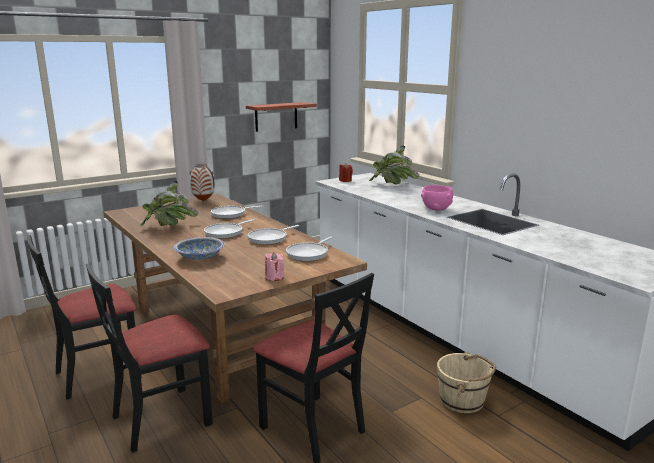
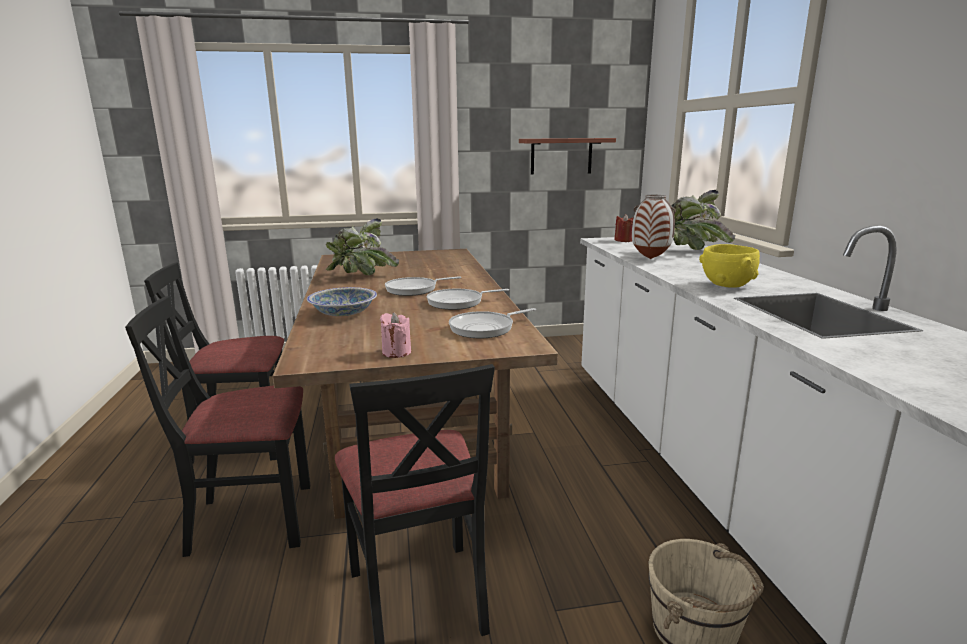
camera: 25 degrees right, 0 degrees up
(203, 200) = (439, 254): vase -> vase (651, 259)
(231, 214) = (449, 270): frying pan -> none
(436, 209) = (727, 285): pink bowl -> yellow bowl

